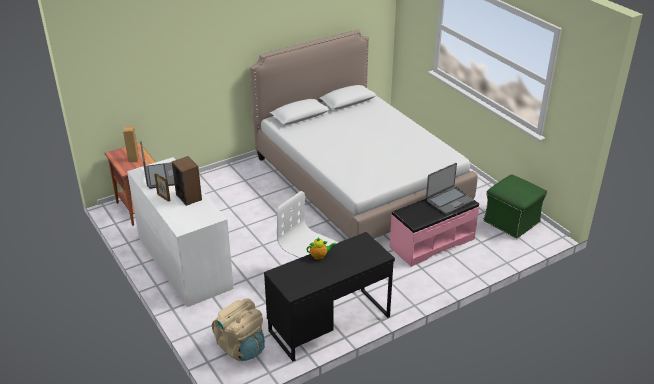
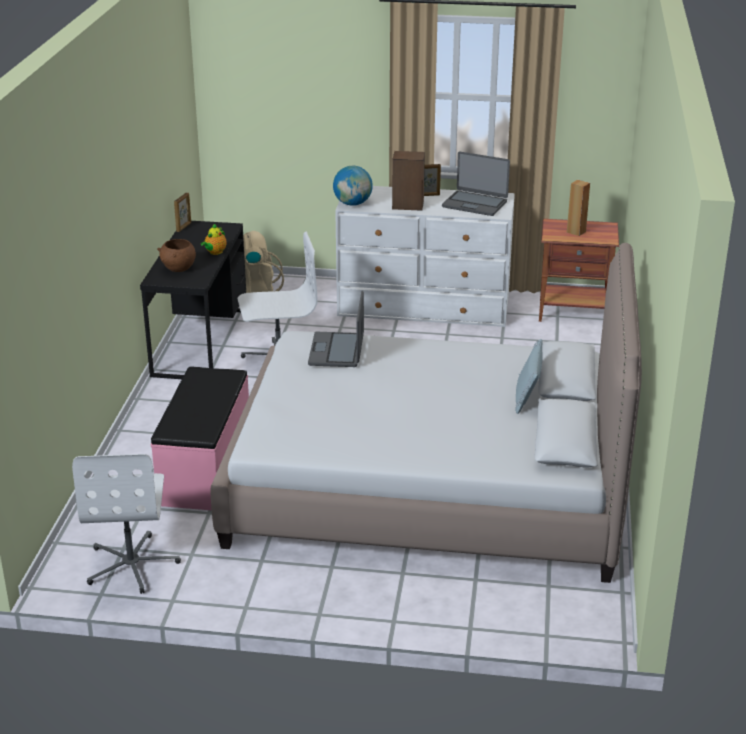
camera: 130 degrees right, 5 degrees down
(209, 217) = (353, 204): none -> globe
(300, 293) = (184, 227): none -> picture frame
(326, 119) = (527, 396): none -> blue pillow
(358, 256) = (178, 269): none -> brown bowl
(449, 201) = (194, 417): laptop -> laptop (337, 351)
(512, 221) = (132, 564): green ottoman -> white office chair

